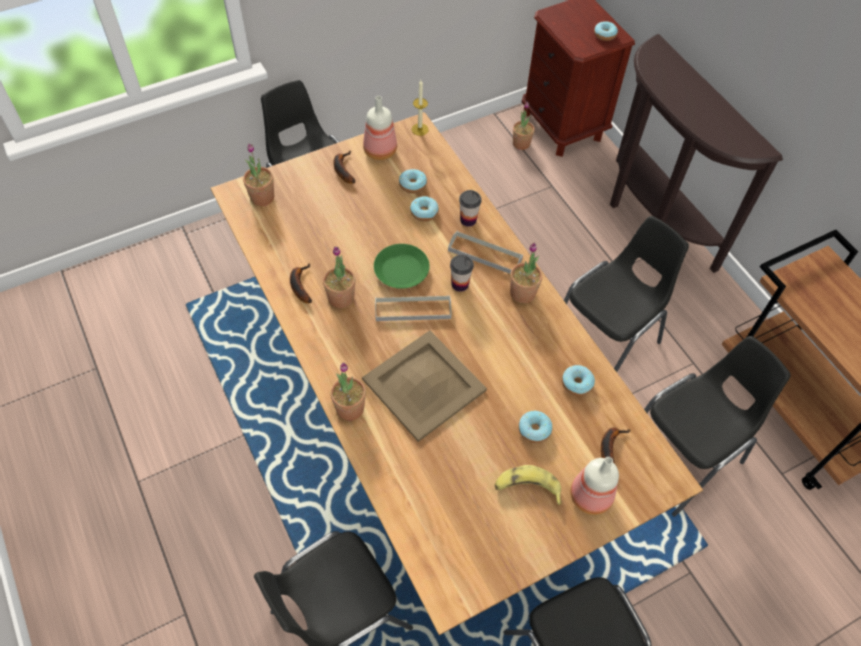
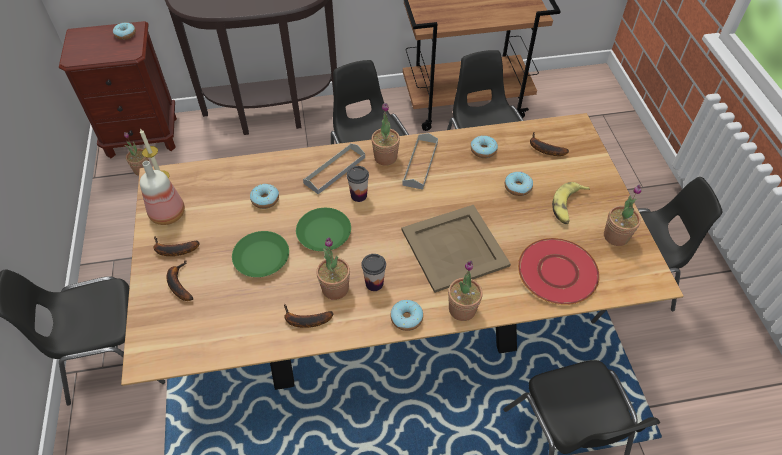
camera: 70 degrees left, 5 degrees down
(262, 197) = (168, 332): potted plant -> potted plant (616, 236)
(310, 186) = (178, 284): none -> banana
(357, 232) = (262, 257): none -> green plate
(412, 185) = (227, 199): donut -> donut (406, 318)
(413, 310) = (372, 236): grey tray -> grey tray (420, 163)
(426, 491) = (558, 272): none -> red plate
(468, 220) = (290, 171): cup -> cup (374, 283)
(589, 495) = (580, 172): bottle -> none

